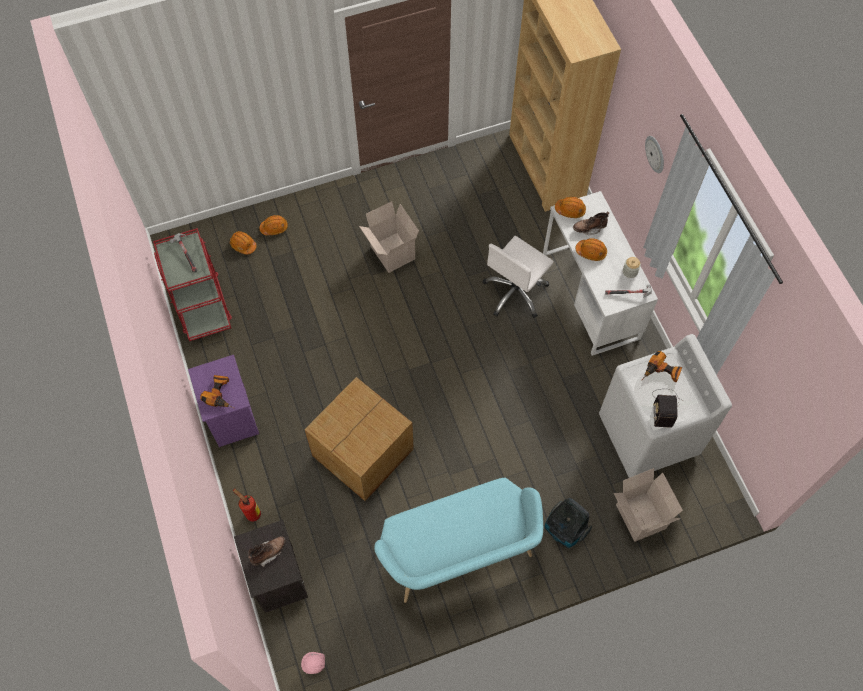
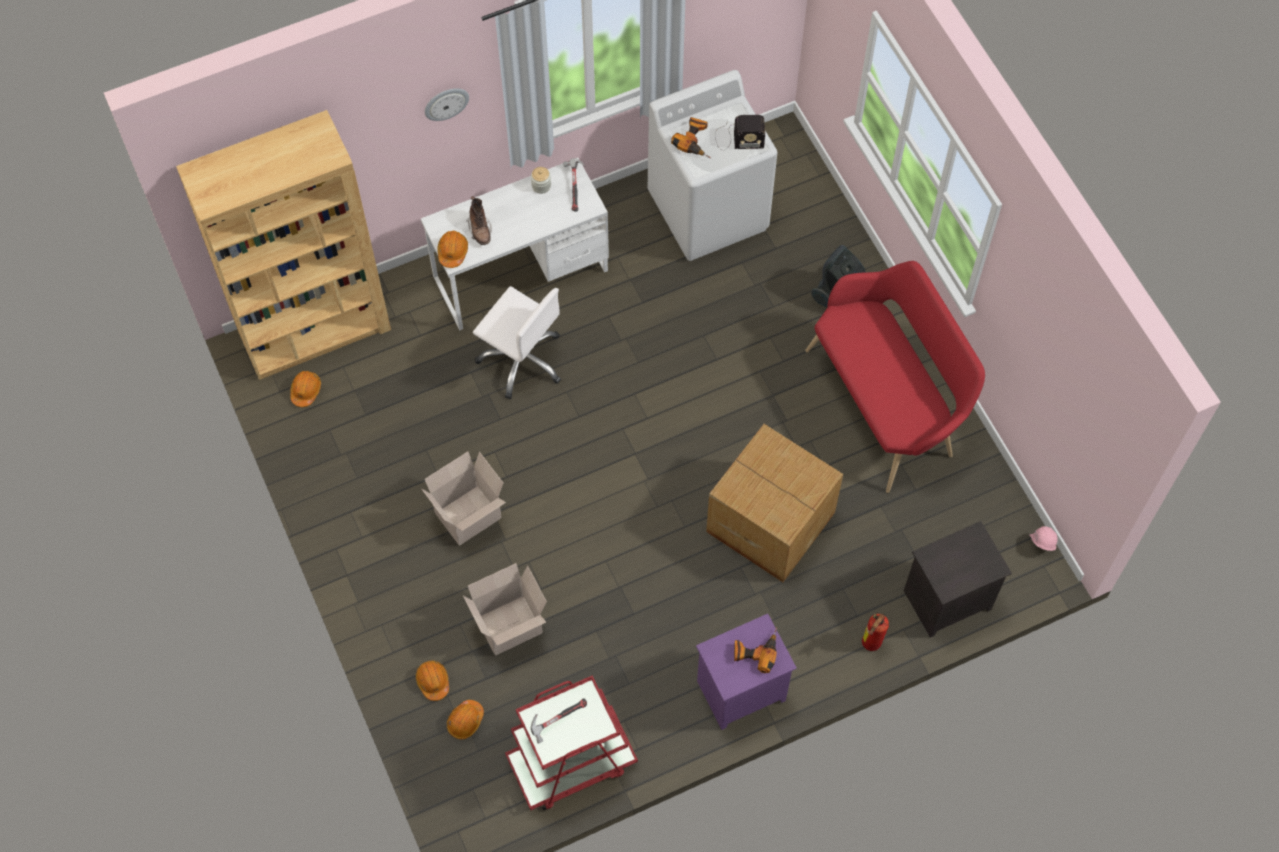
camera: 95 degrees left, 0 degrees up
(268, 552) = (955, 561): brown boot -> none
(459, 555) = (886, 402): turquoise bench -> red bench
(591, 252) = (515, 227): orange hard hat -> orange hard hat (306, 390)
(638, 516) = (811, 220): cardboard box -> cardboard box (509, 627)

